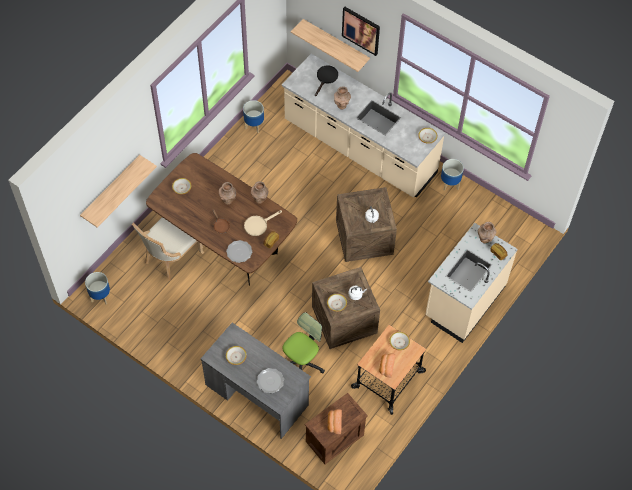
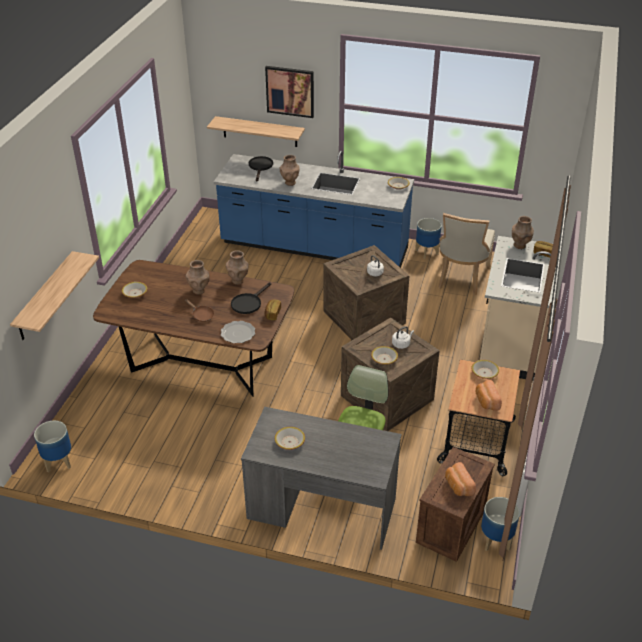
camera: 20 degrees left, 20 degrees down
(171, 258) = (140, 396): beige chair -> beige chair (461, 278)
(254, 125) = (187, 256): planter -> planter (496, 541)
(258, 225) = (248, 303): beige frying pan -> black frying pan
(270, 381) = (351, 455): plate -> none
(359, 148) = (314, 247): beige counter -> blue counter

